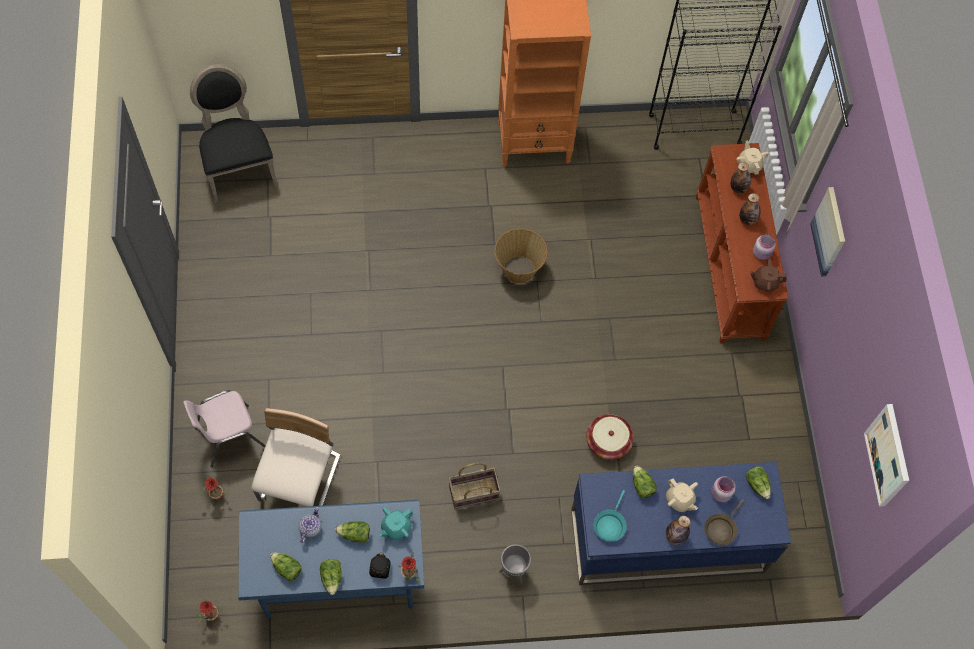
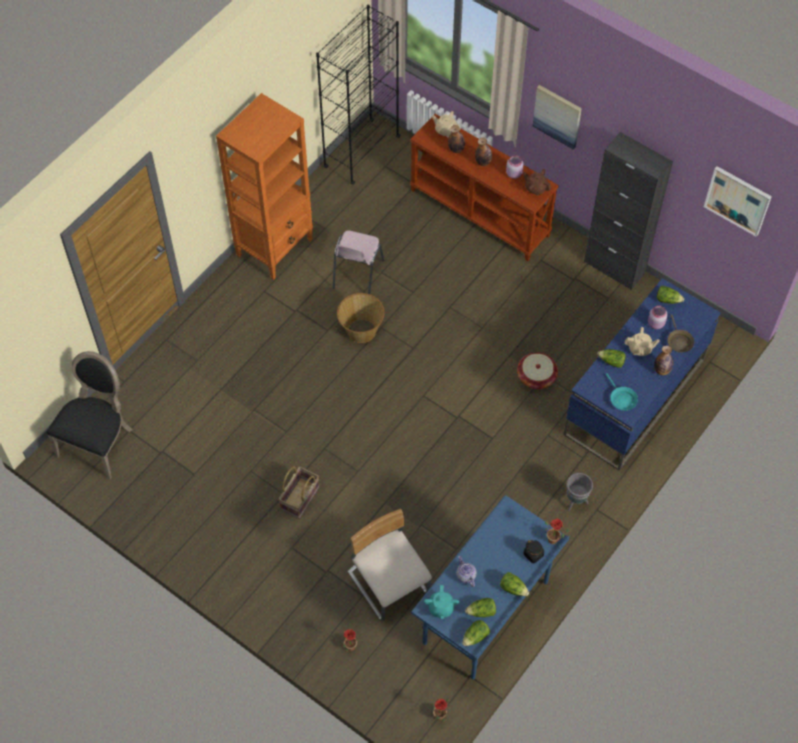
camera: 45 degrees left, 5 degrees down
(229, 436) = (311, 606): pink chair -> pink chair (357, 274)
(238, 166) = (98, 441): black chair -> black chair turned 90 degrees clockwise
(354, 534) = (495, 552): lettuce -> lettuce (475, 636)
(396, 528) = (512, 523): turquoise teapot -> turquoise teapot (441, 608)
(473, 493) = (499, 483): basket -> basket (300, 498)
(765, 282) = (535, 188): brown teapot -> brown teapot turned 75 degrees clockwise
(787, 419) = (614, 267): none -> black cabinet

